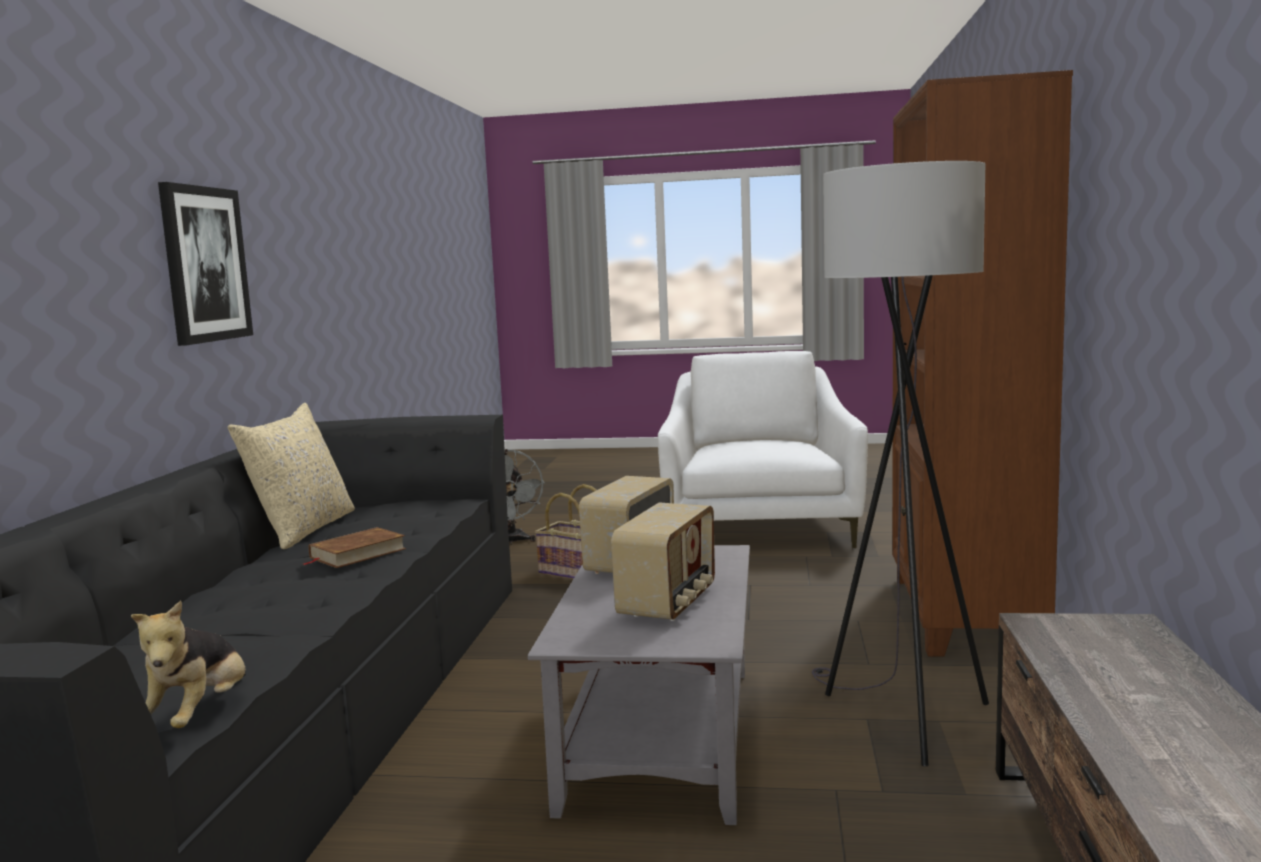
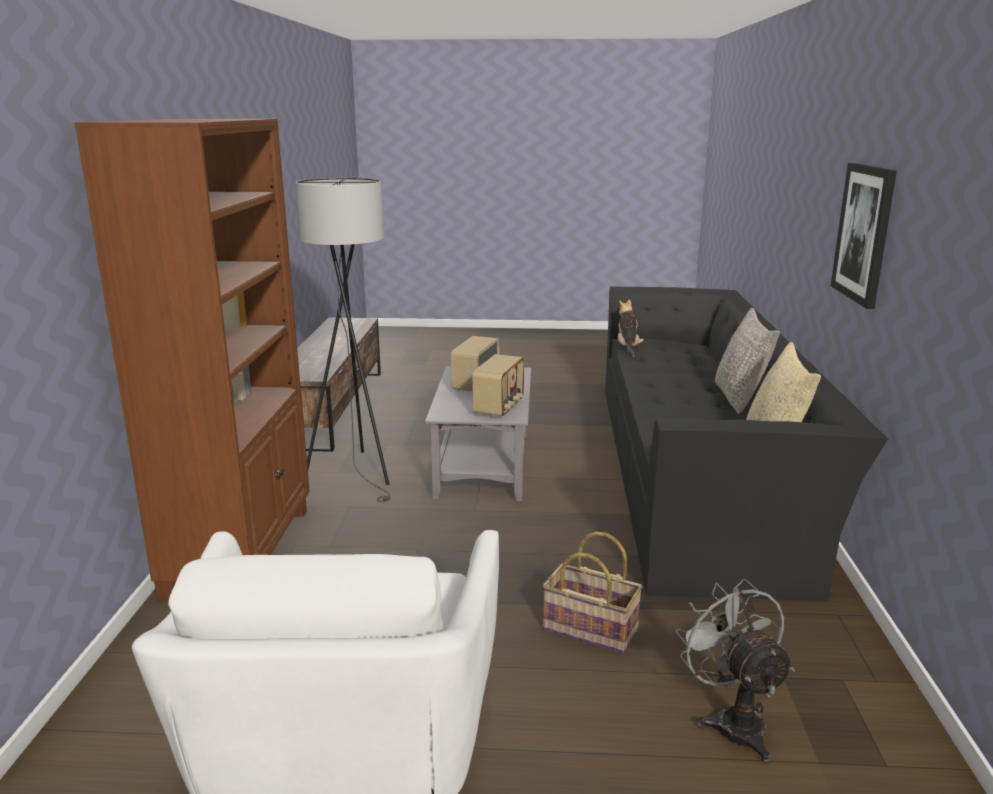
camera: 175 degrees right, 10 degrees up
(198, 592) = (740, 398): none -> grey pillow
(357, 553) = (674, 408): brown book -> none

